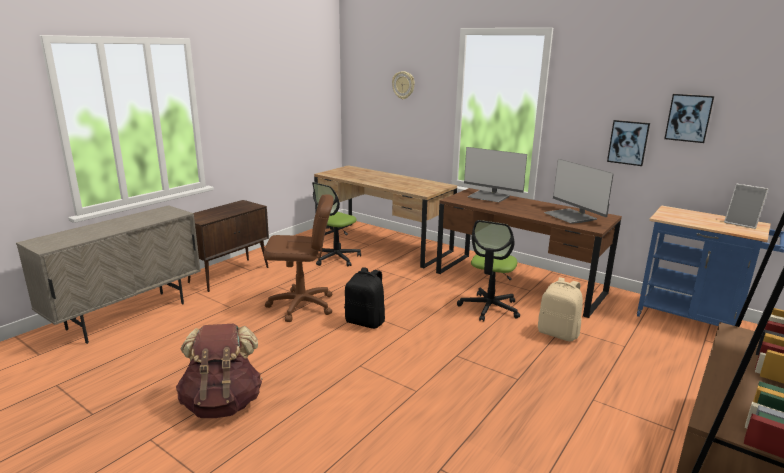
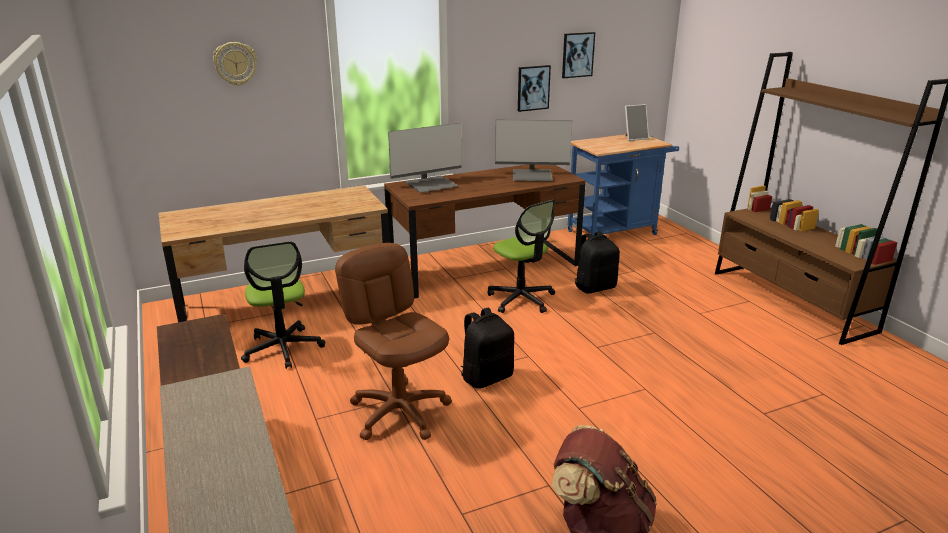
camera: 60 degrees left, 5 degrees up
(301, 305) = (400, 412): brown office chair -> brown office chair turned 60 degrees counterclockwise
(558, 333) = (595, 287): beige backpack -> black backpack

